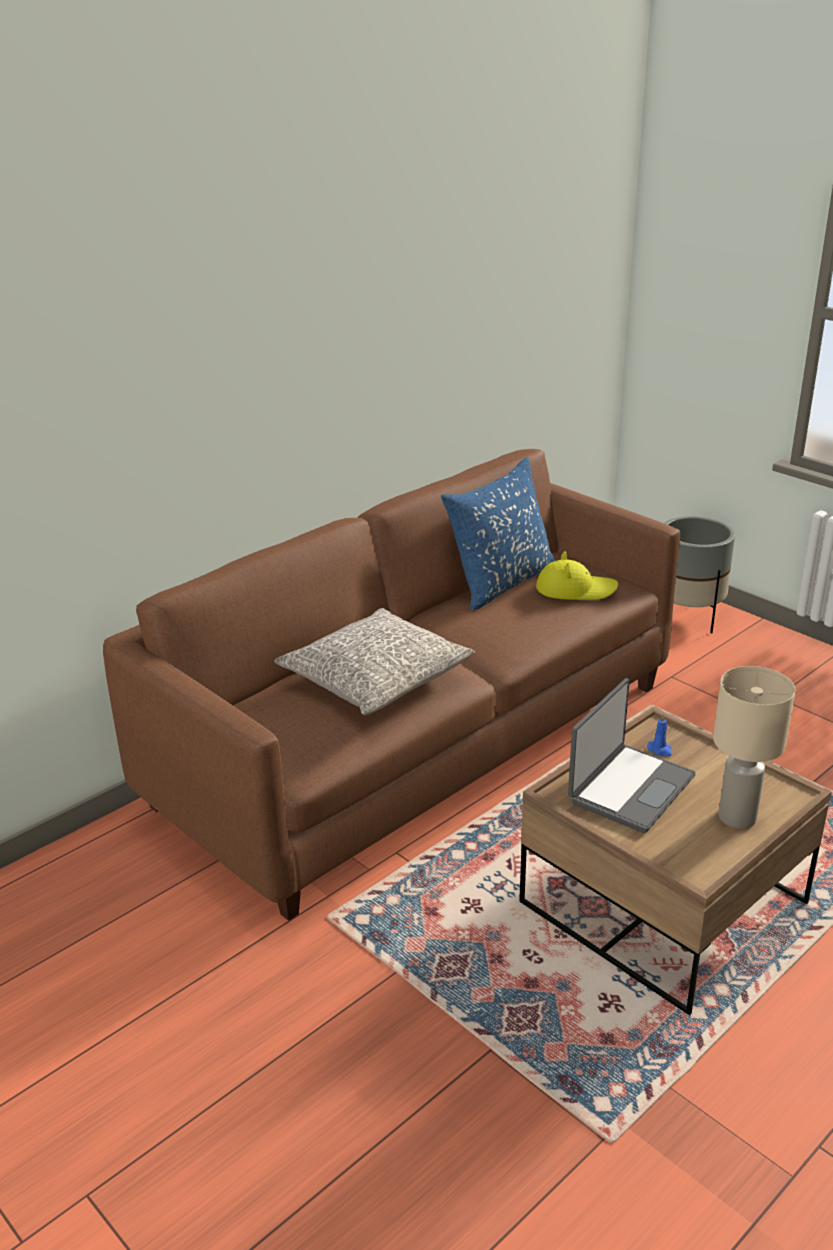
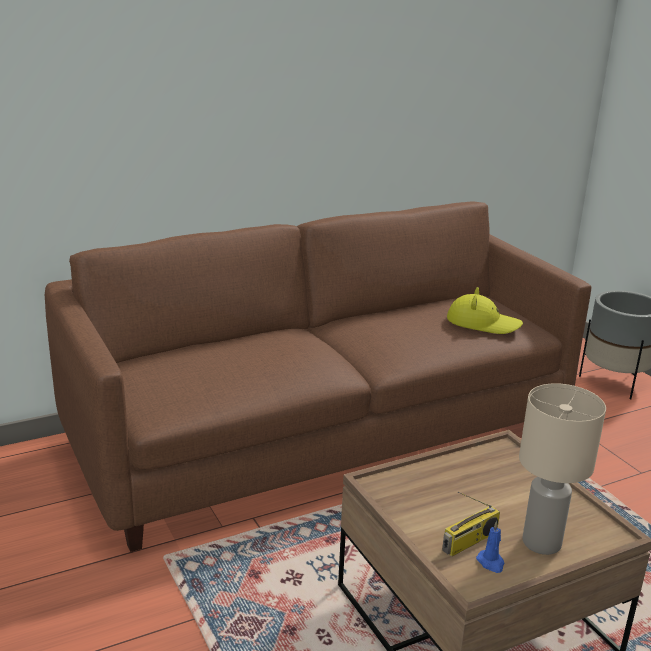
camera: 15 degrees right, 5 degrees down
(376, 678) = (264, 357): grey pillow -> none
(501, 582) = (420, 308): blue pillow -> none
(629, 788) = (447, 494): laptop -> none
(660, 750) = (496, 467): blue candle -> blue candle (491, 563)
(674, 832) = (469, 542): none -> radio

